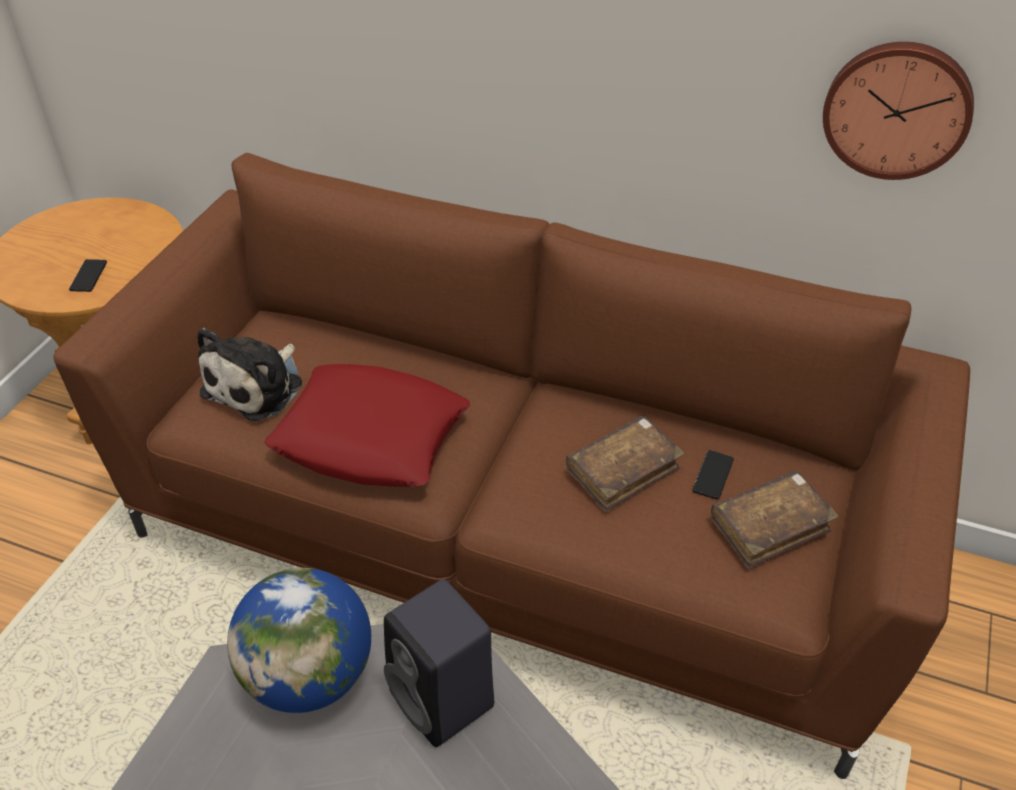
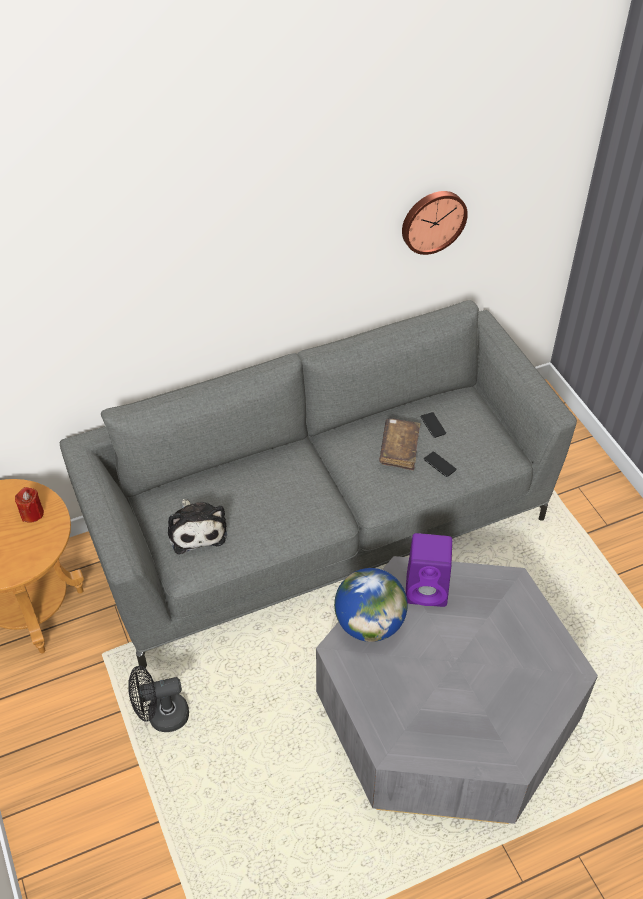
camera: 45 degrees left, 5 degrees up
(87, 603) = (161, 716): none -> black fan
(88, 276) = (27, 542): phone -> phone (439, 464)
(133, 253) = (32, 513): none -> red candle
(371, 436) = (280, 512): red pillow -> none
(444, 701) = (428, 589): black speaker -> purple speaker
(509, 541) = (321, 529): brown sofa -> grey sofa
(769, 526) = (474, 431): brown book -> none

